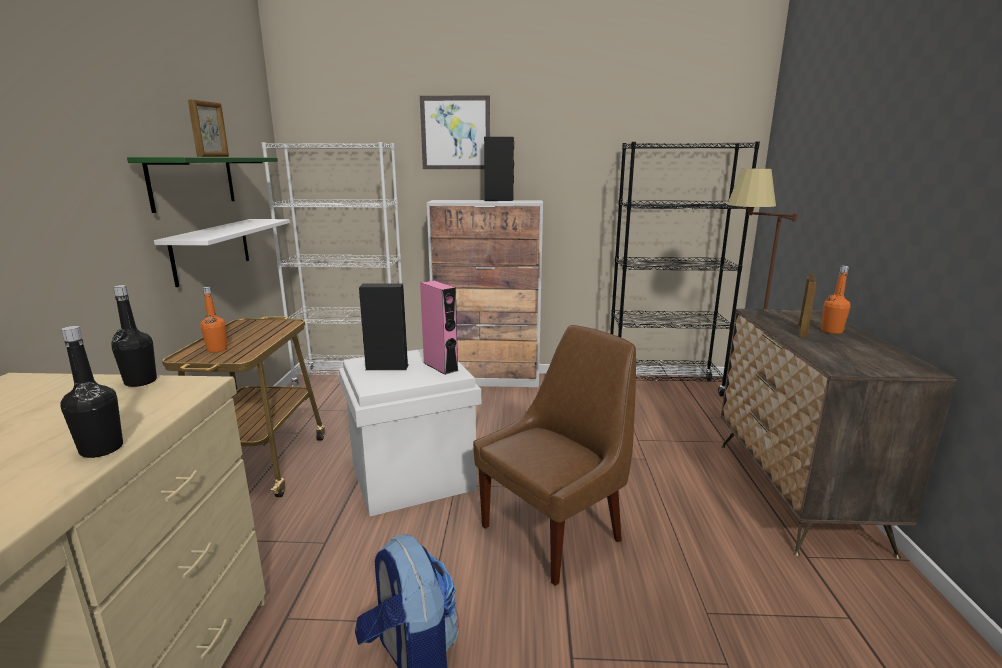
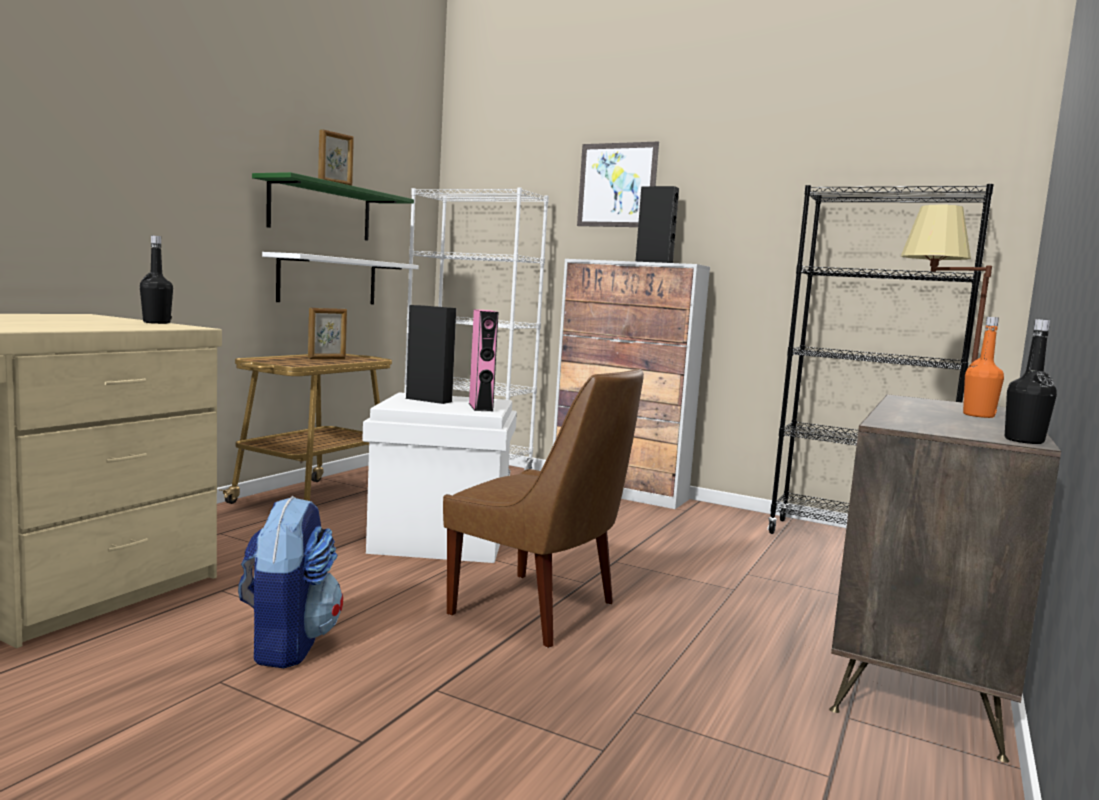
camera: 25 degrees right, 10 degrees down
(101, 449) = (73, 328): black bottle -> black bottle (1024, 441)
(217, 349) = (287, 361): orange bottle -> none
(555, 531) = (539, 610): brown chair -> brown chair turned 45 degrees clockwise
(802, 332) = (928, 410): picture frame -> picture frame (327, 358)

